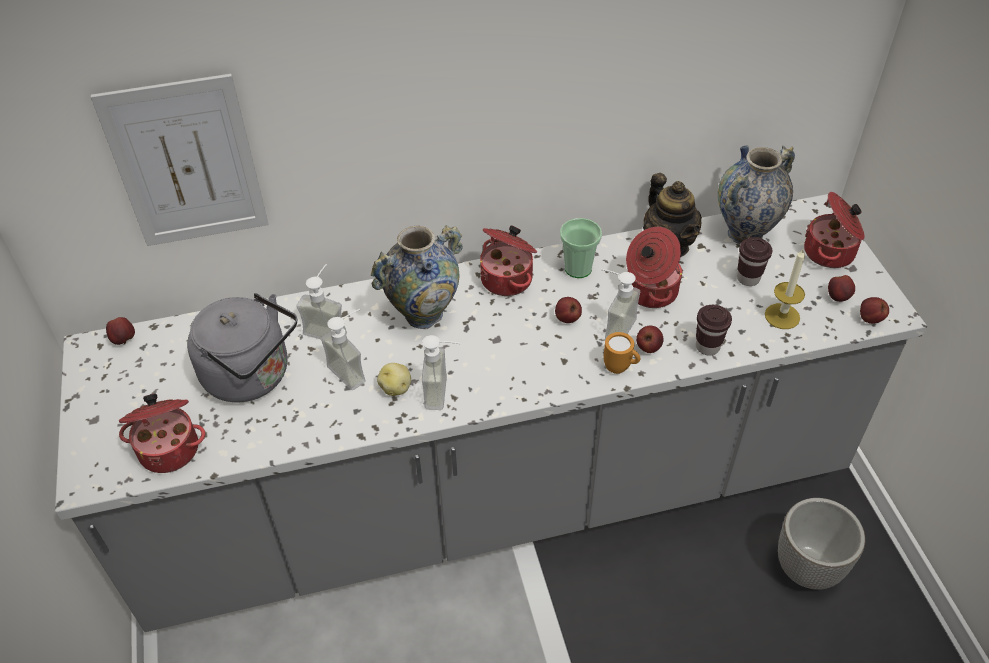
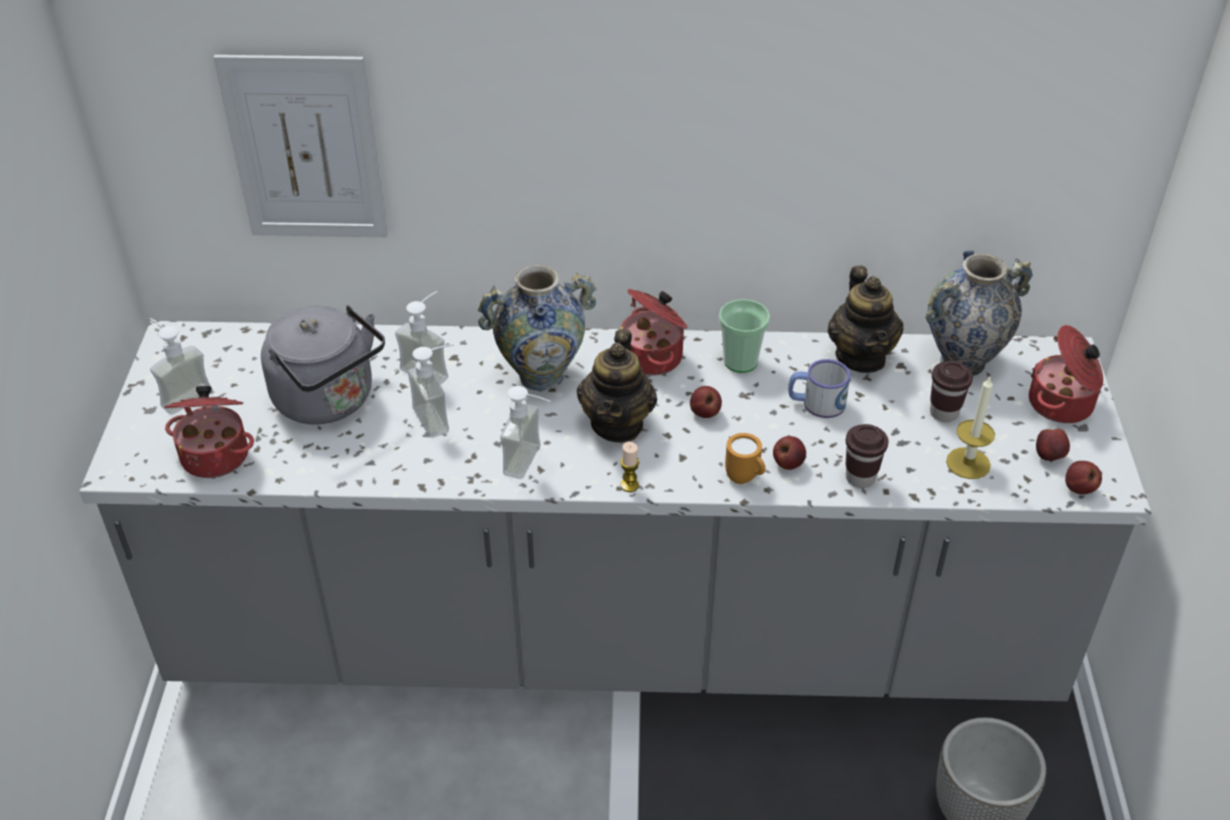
camera: 15 degrees right, 5 degrees down
(124, 340) = (210, 337): apple -> none
(396, 387) = (480, 445): potato -> none
(502, 343) = (617, 424): none -> teapot
(531, 395) = (629, 485): none -> candle
(612, 326) = (754, 432): soap dispenser -> soap dispenser (181, 394)
(649, 291) = (816, 403): cooking pot -> mug

